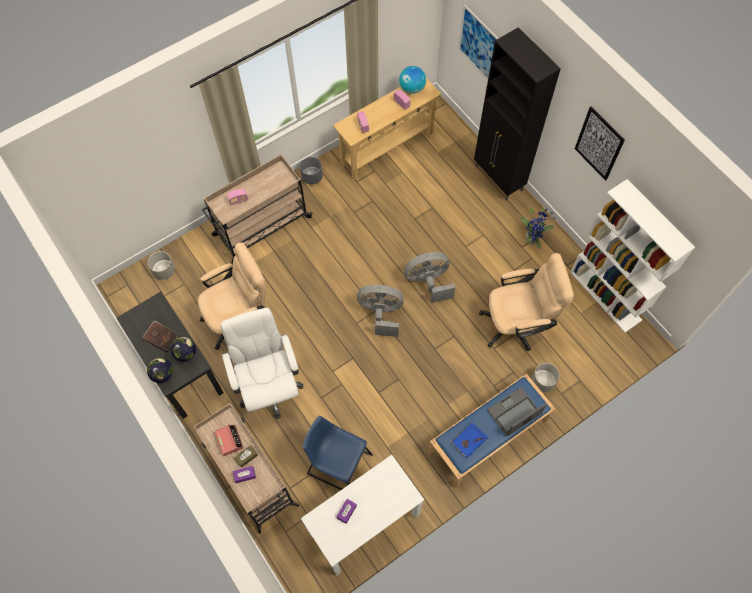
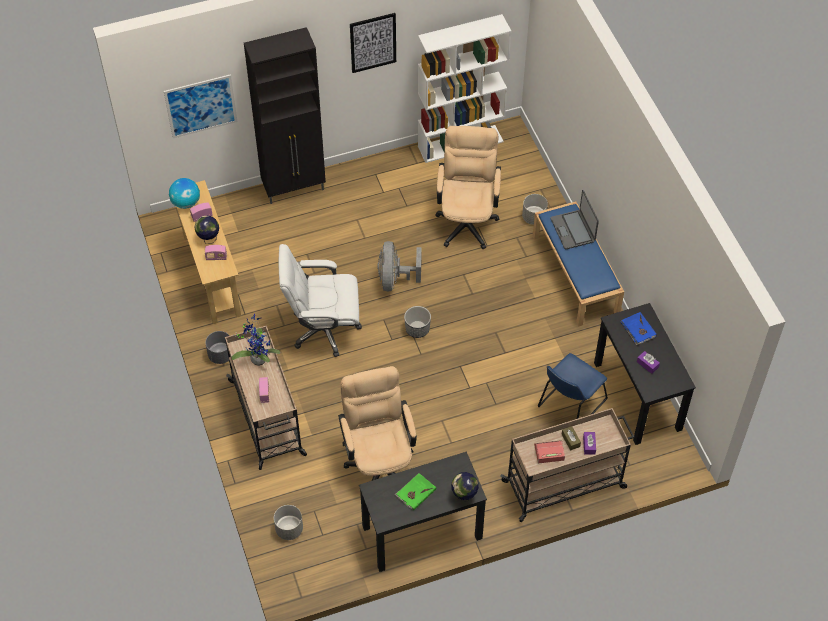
camera: 75 degrees left, 10 degrees down
(161, 336) = (415, 492): brown book -> green book
(187, 356) = (446, 470): globe -> globe (208, 239)
(268, 386) = (468, 449): white office chair -> white office chair (323, 329)
(364, 524) = (637, 396): white desk -> black desk
(381, 313) = (417, 329): grey fan -> planter
(468, 440) = (590, 271): blue book -> blue book (638, 329)
(533, 237) = (376, 180): potted plant -> potted plant (258, 358)

